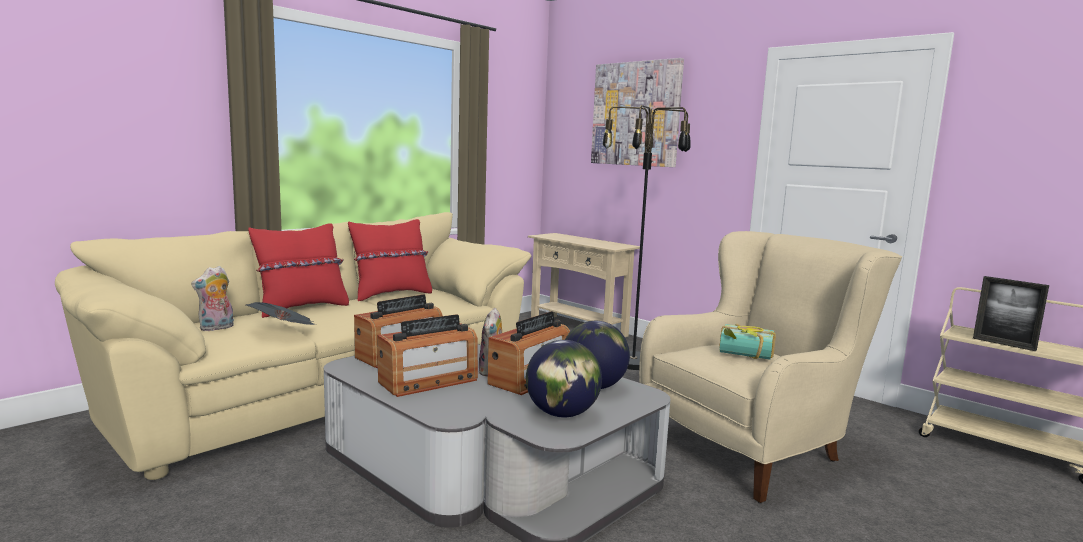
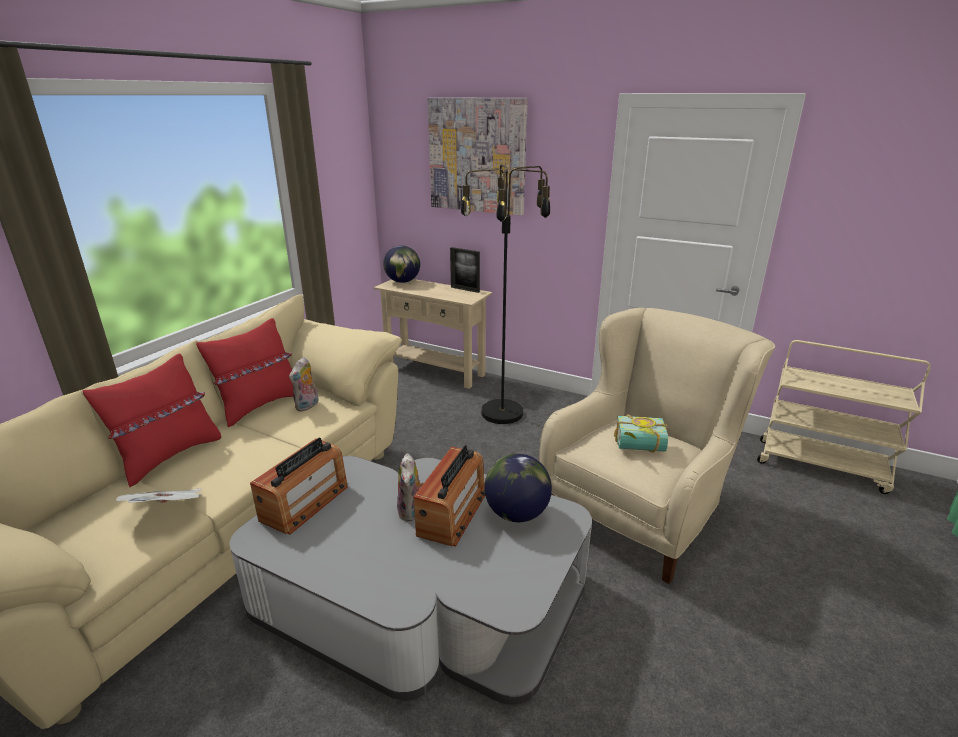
camera: 15 degrees left, 15 degrees up
(216, 328) = (83, 526): plush toy -> plush toy (307, 406)
(428, 381) = (354, 545): radio -> none
(562, 414) = (506, 569): globe -> globe (403, 282)
(1003, 344) = (832, 390): picture frame -> picture frame (465, 289)

